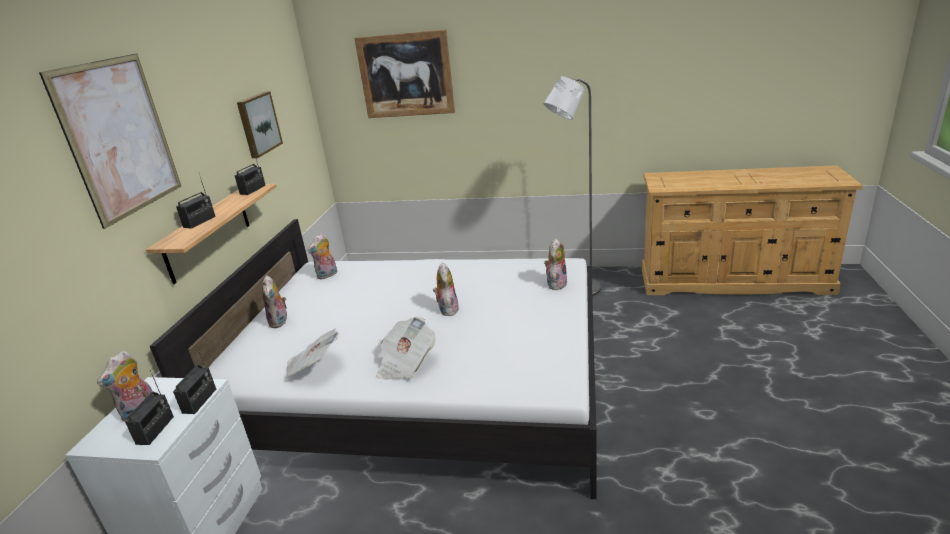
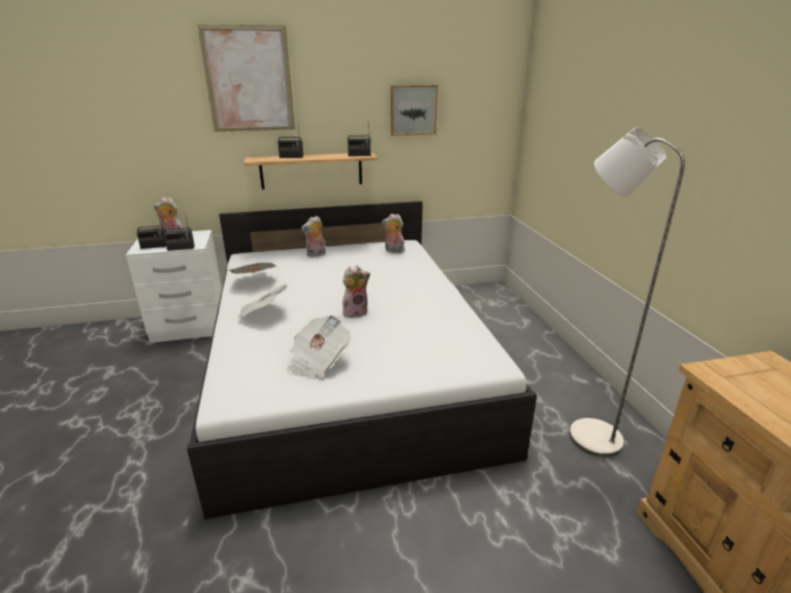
camera: 65 degrees right, 0 degrees up
(406, 75) = (577, 100): picture -> none
(523, 335) = (317, 361): none -> newspaper
(556, 283) = (437, 363): plush toy -> none

